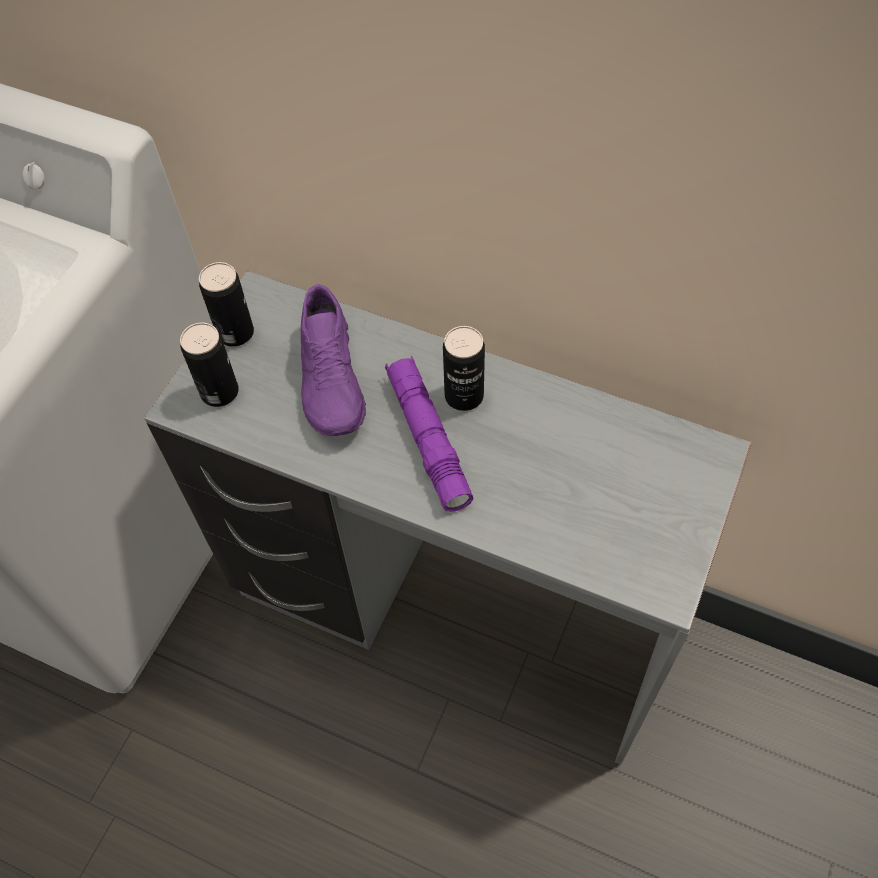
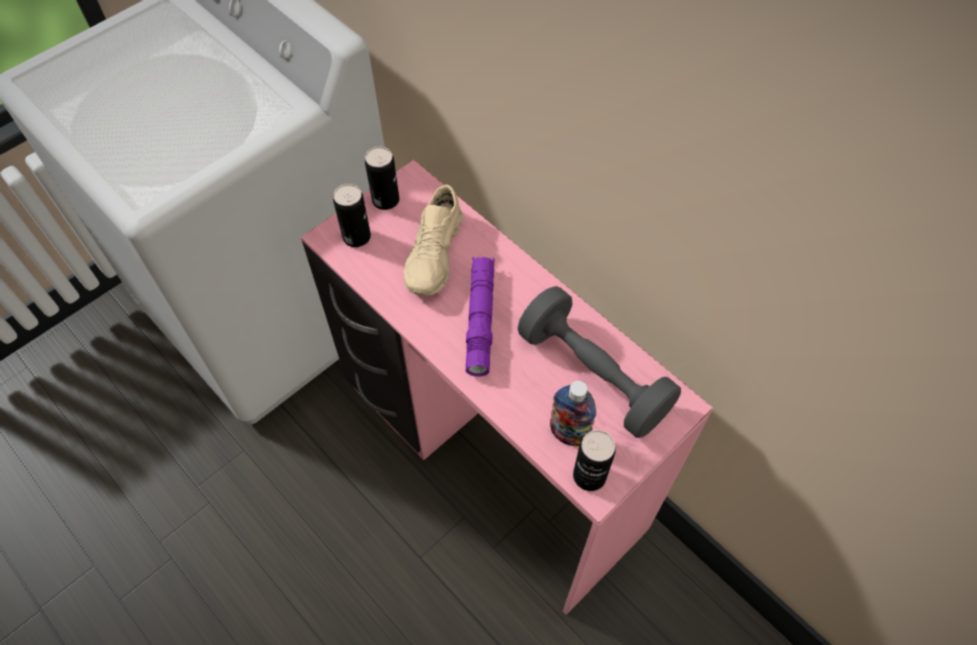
camera: 20 degrees right, 0 degrees up
(332, 379) = (435, 255): purple shoe -> beige shoe
(450, 615) = (491, 459): grey desk -> pink desk
(464, 395) = (520, 298): can -> can (589, 475)
(596, 455) = (593, 375): none -> grey dumbbell
(602, 537) = (569, 433): none -> bottle

